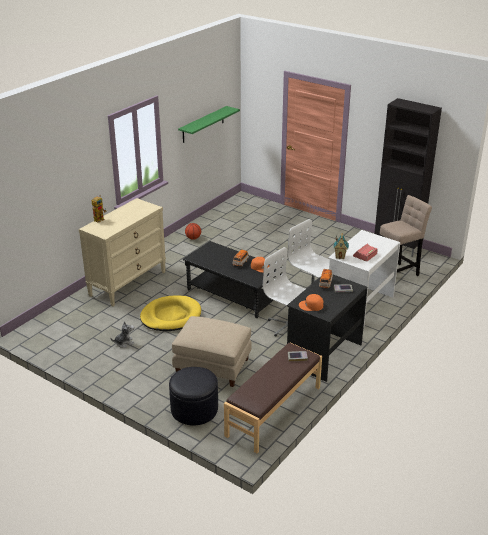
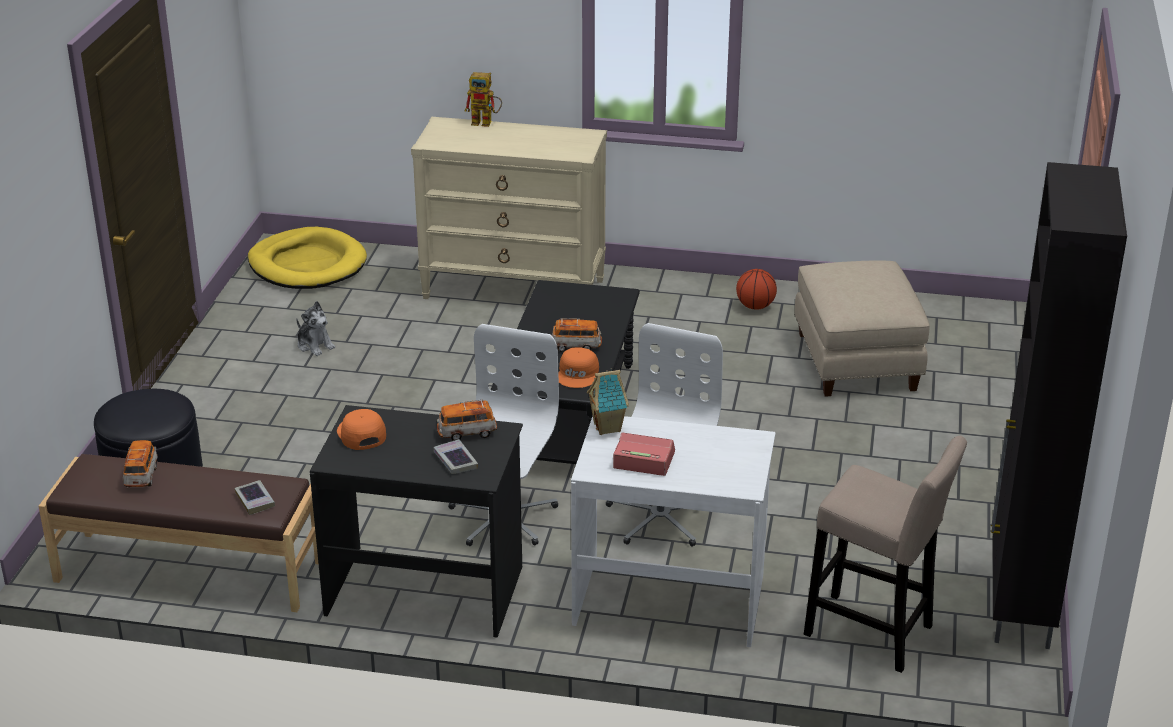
camera: 65 degrees right, 0 degrees up
(171, 316) = (435, 367): yellow dog bed -> yellow dog bed (307, 264)
(203, 124) = (907, 66): green shelf -> none
(213, 366) = (298, 460): beige ottoman -> beige ottoman (858, 362)
(259, 384) = (141, 476): none -> toy car

